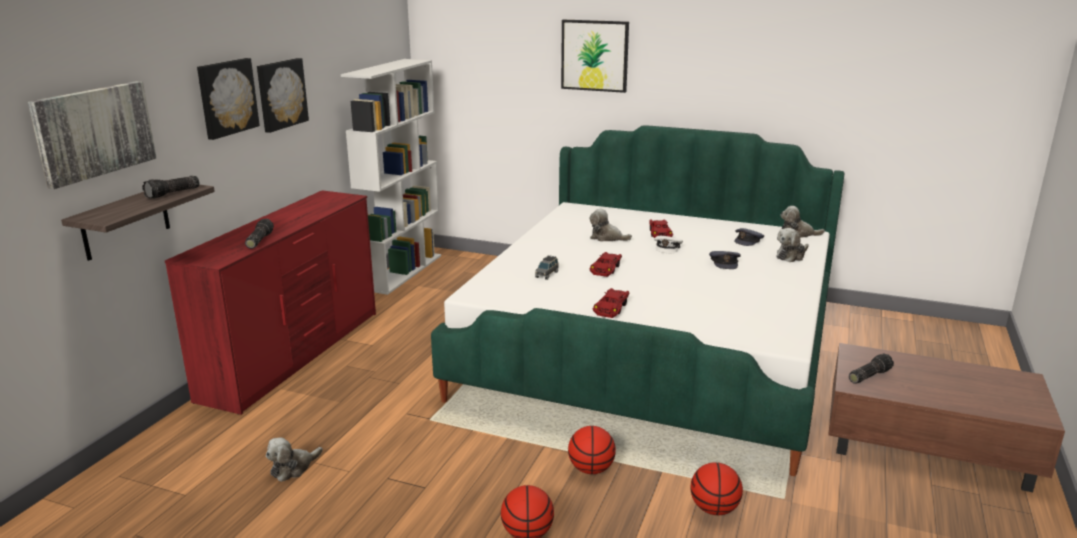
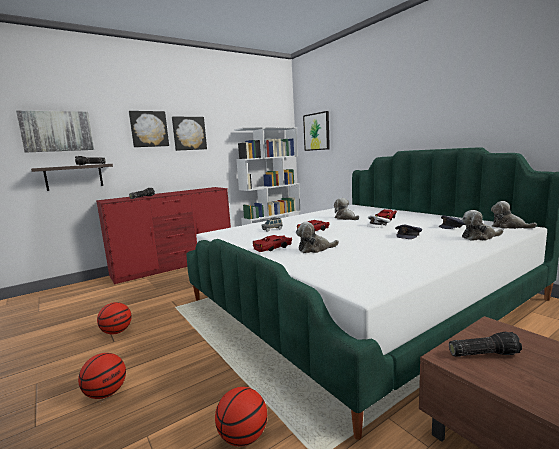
camera: 35 degrees right, 10 degrees down
(293, 468) = (88, 312): plush toy -> plush toy (315, 249)
(591, 469) = (207, 365): basketball -> basketball (116, 332)
(594, 55) = (375, 110): picture -> picture (316, 131)

